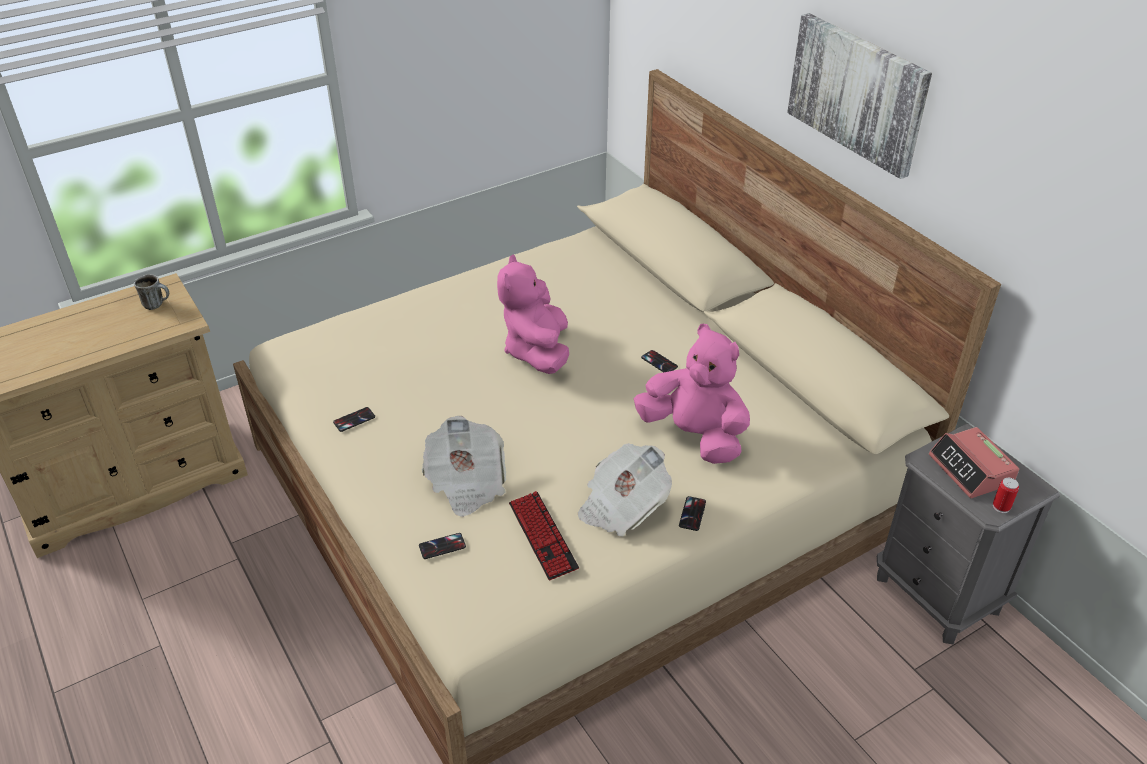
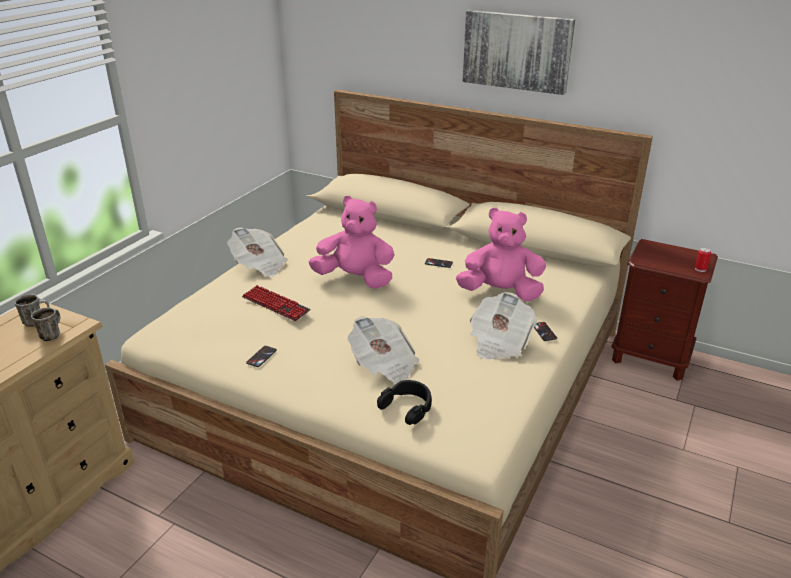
camera: 30 degrees left, 10 degrees down
(157, 326) = (51, 334): none -> mug
(442, 546) = (407, 407): phone -> black headphones
(451, 293) = (259, 265): none -> newspaper
(537, 351) = (355, 279): pink plush toy -> pink plush toy turned 135 degrees clockwise
(543, 536) = (467, 376): keyboard -> keyboard (275, 304)
(937, 594) = (650, 358): grey nightstand -> brown nightstand
(971, 470) = (667, 258): alarm clock -> none

